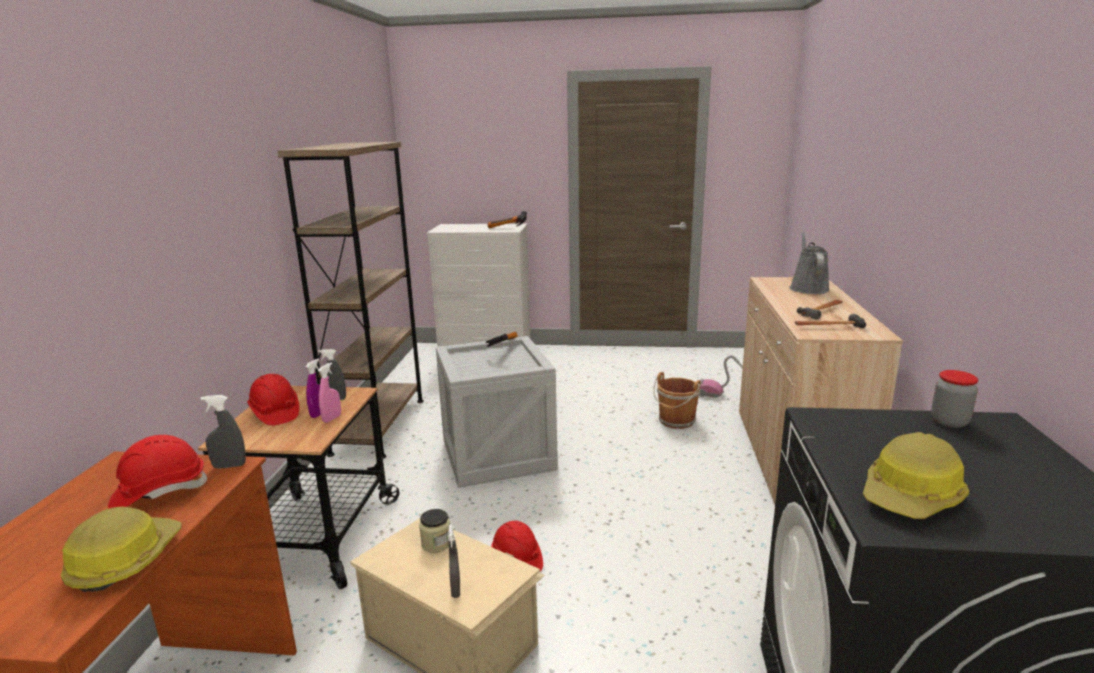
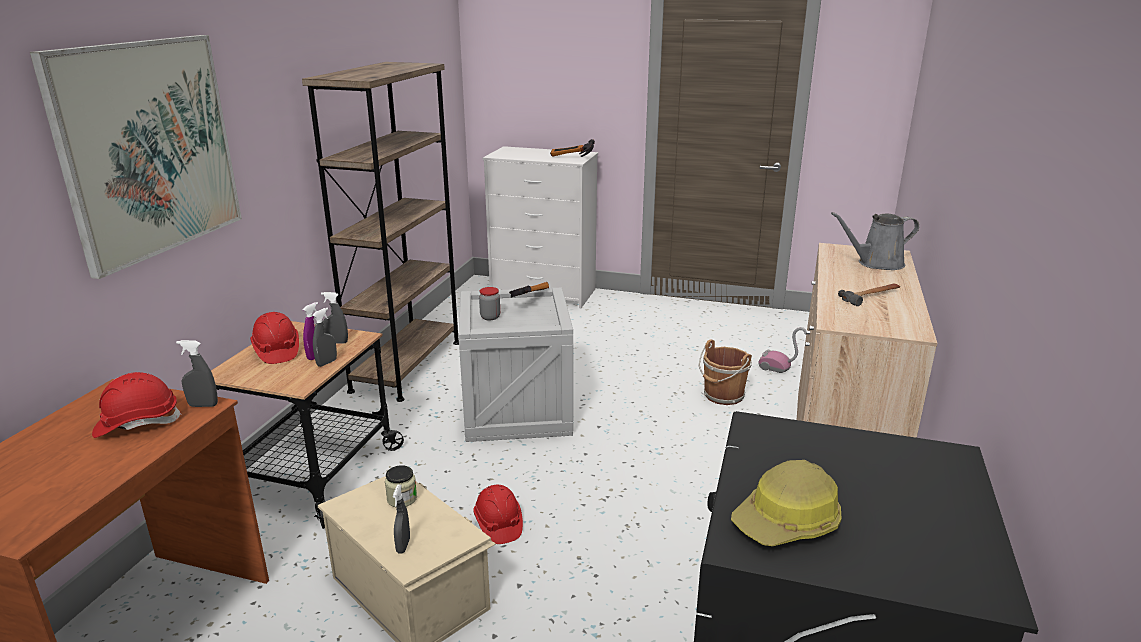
camera: 10 degrees right, 5 degrees up
(124, 561) = (91, 483): hard hat -> none
(141, 208) = (149, 149): none -> picture
(332, 418) = (327, 363): pink spray bottle -> grey spray bottle
(808, 288) = (876, 263): grey watering can -> grey watering can turned 120 degrees counterclockwise
(828, 326) = (863, 316): hammer -> none
(949, 422) = (894, 448): jar -> jar (490, 317)

